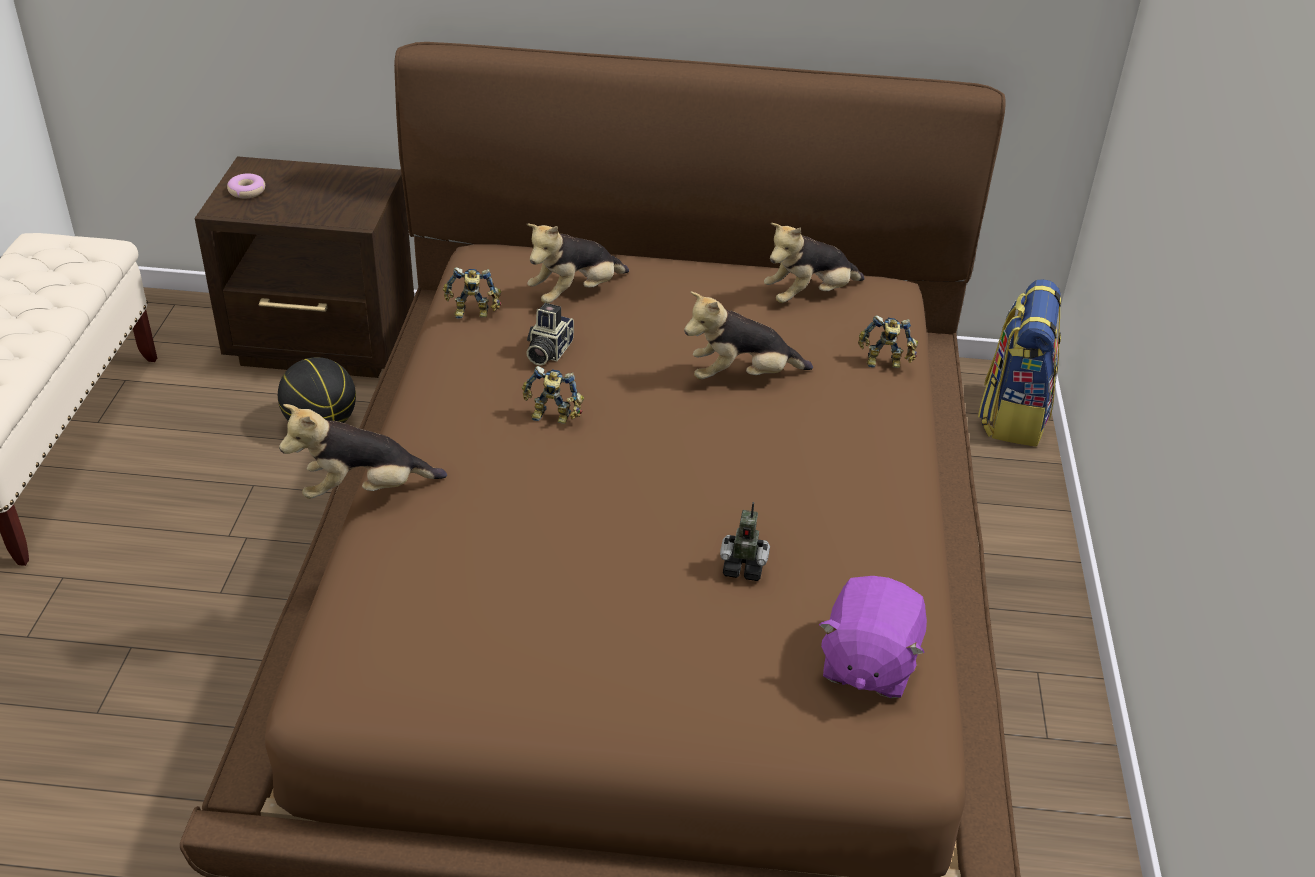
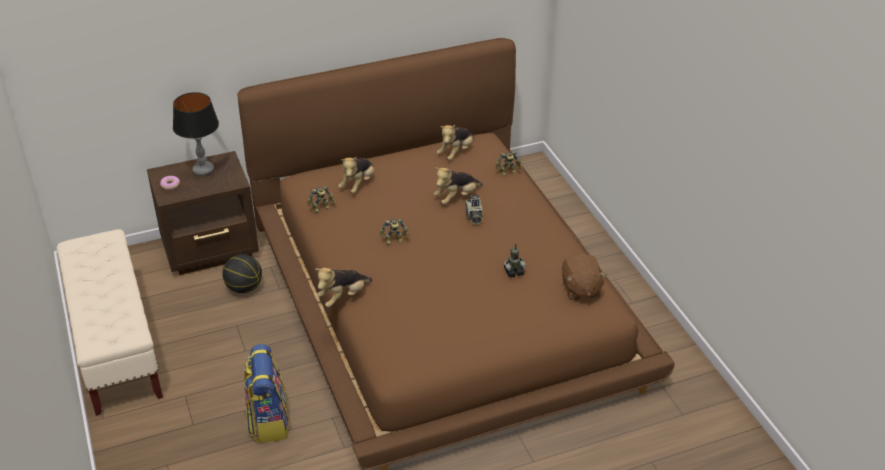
camera: 25 degrees left, 0 degrees up
(321, 184) = (203, 170): none -> table lamp
(547, 351) = (369, 214): camera -> camera (473, 217)
(867, 663) = (580, 289): purple plush toy -> brown plush toy
(1012, 415) = (543, 178): backpack -> backpack (268, 420)

